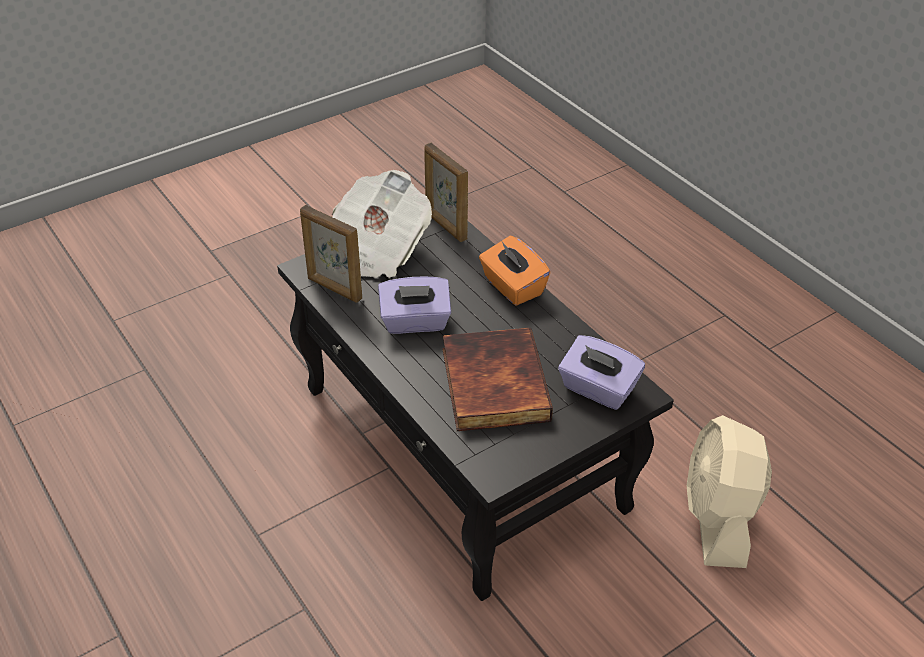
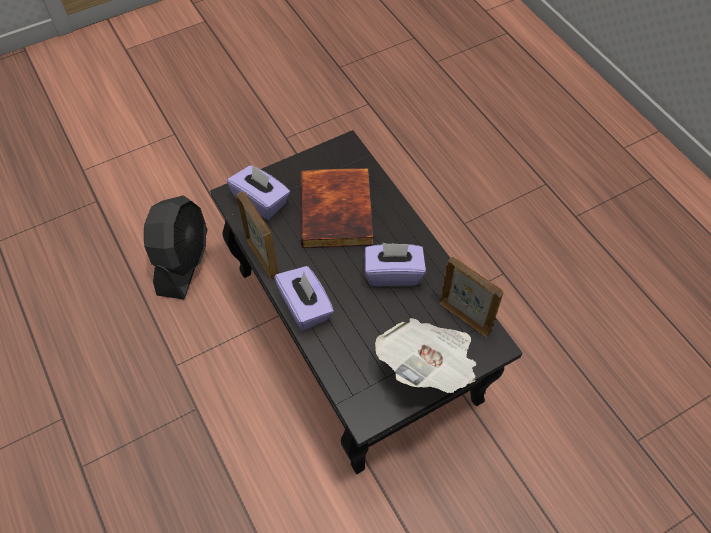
camera: 175 degrees left, 15 degrees up
(445, 226) = (358, 395): picture frame -> picture frame (262, 257)
(512, 287) = (305, 307): orange tissue box -> purple tissue box
(718, 518) = (183, 262): beige fan -> black fan

